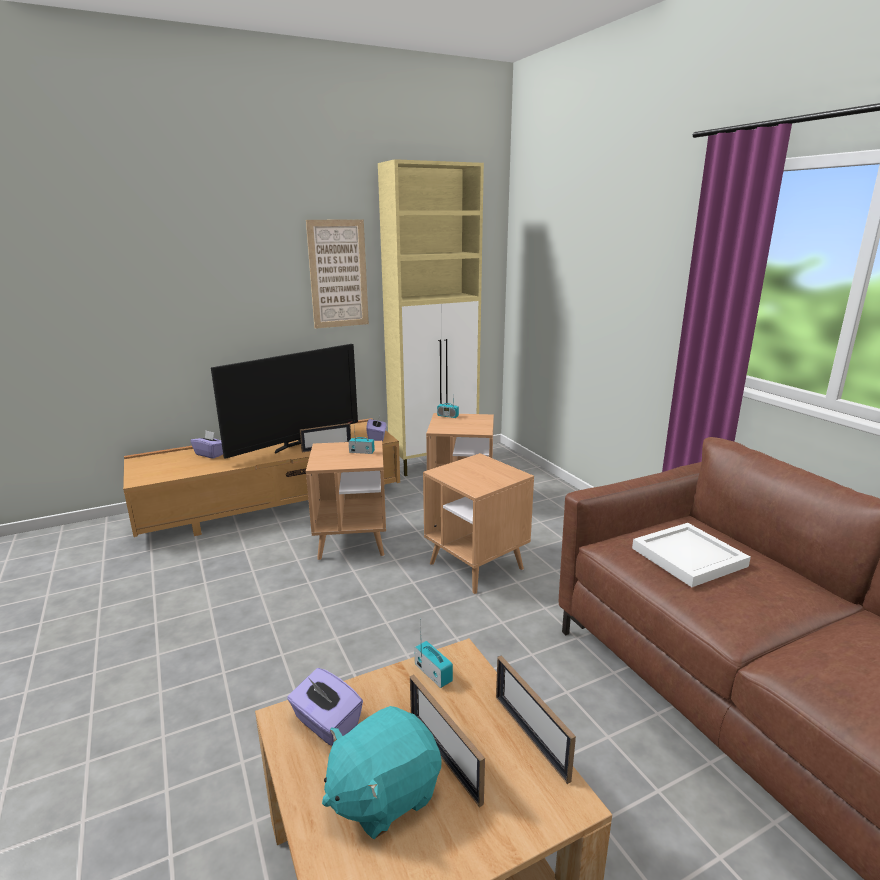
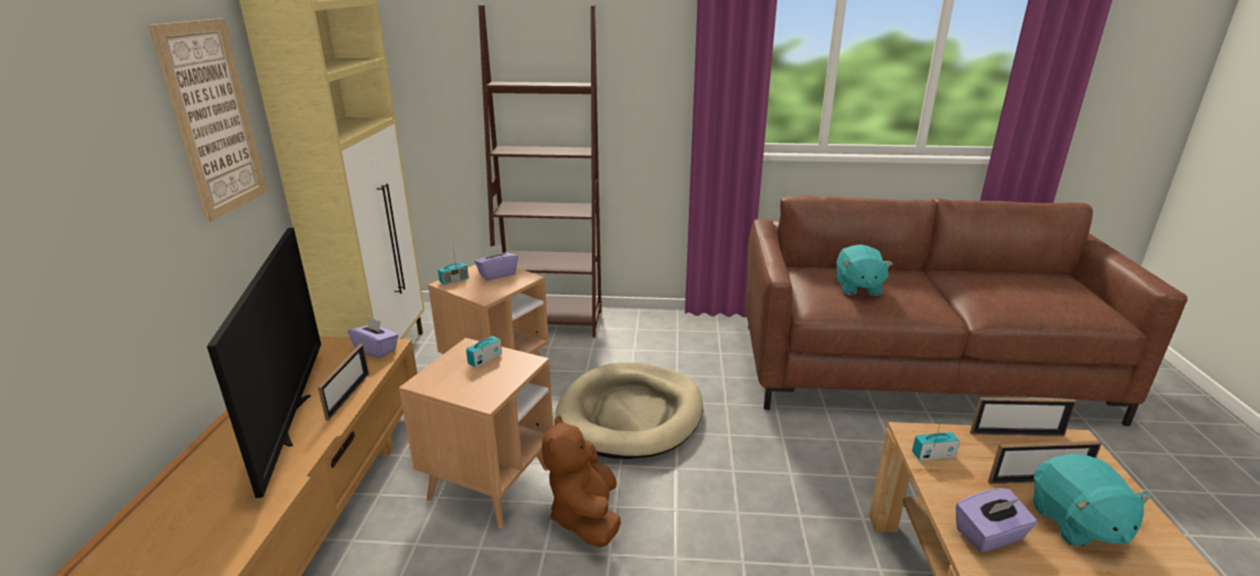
camera: 60 degrees left, 5 degrees up
(210, 454) = (176, 520): purple tissue box -> purple tissue box (497, 274)
(350, 586) = (585, 516): none -> brown plush toy
(476, 566) = (631, 414): brown side table -> beige dog bed
(551, 493) = (550, 321): none -> brown bookcase
(690, 557) = (857, 287): white tray -> turquoise plush toy

